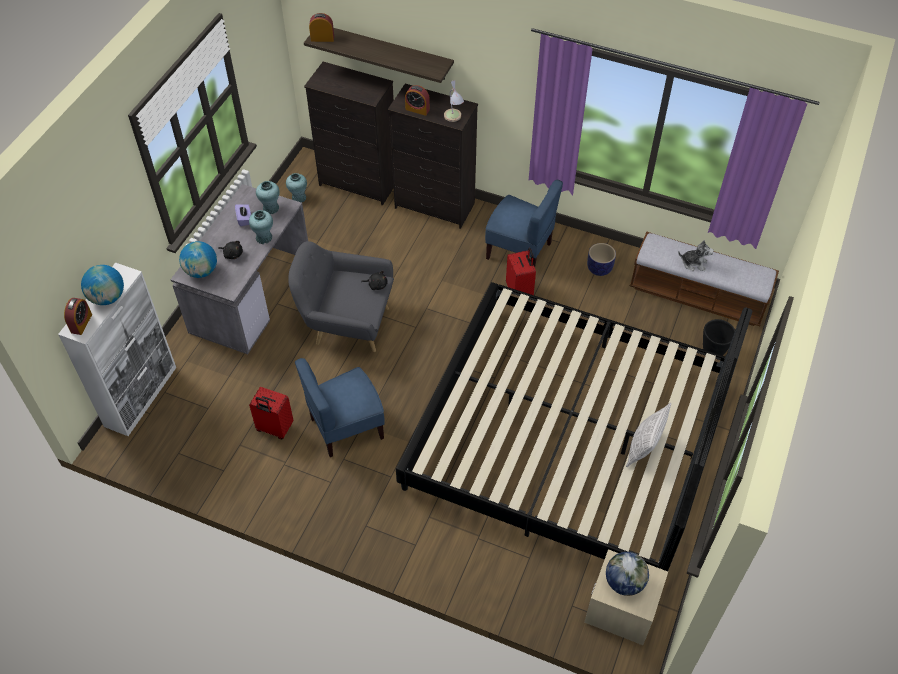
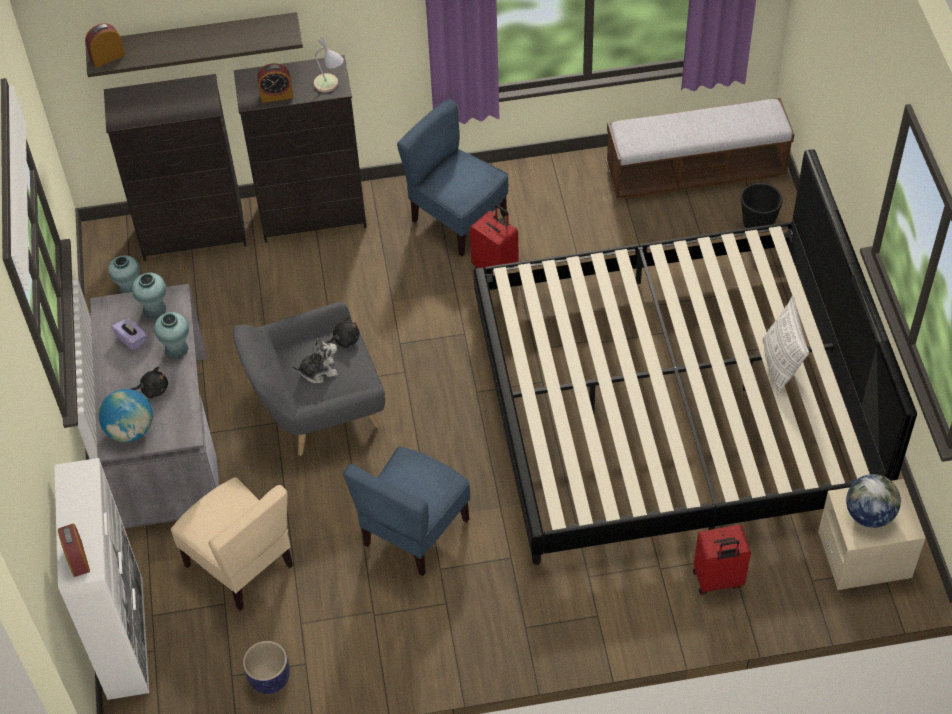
camera: 30 degrees left, 0 degrees up
(108, 297) = (84, 510): globe -> none
(234, 390) = (241, 565): none -> beige chair
(274, 428) = (328, 581): red suitcase -> red suitcase (718, 580)
(519, 250) = (457, 219): blue chair -> blue chair turned 135 degrees counterclockwise
(599, 268) = (565, 195): planter -> planter (269, 678)
(694, 263) = (687, 133): plush toy -> plush toy (318, 371)

